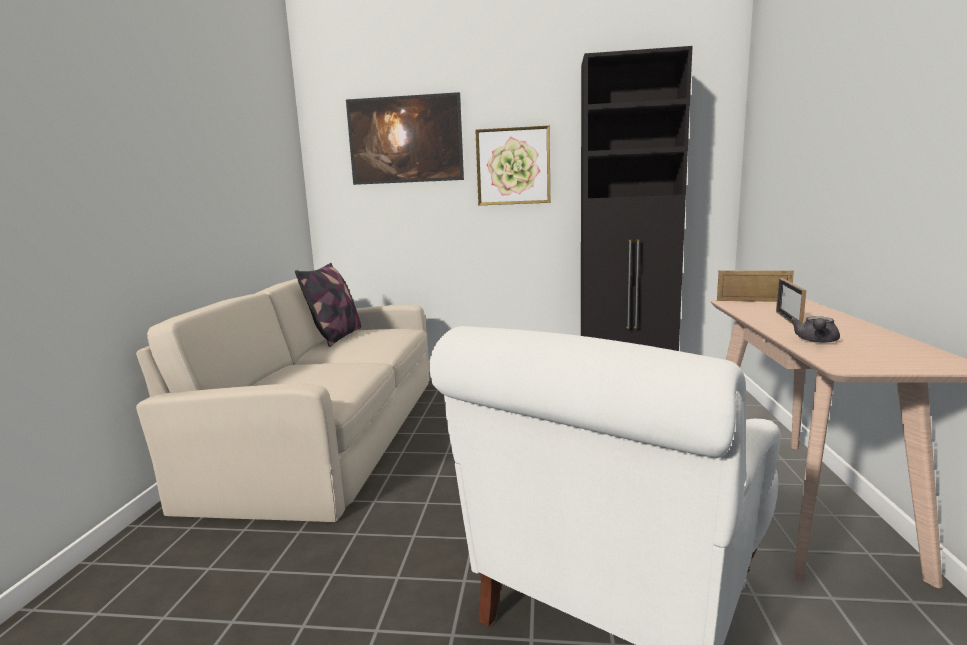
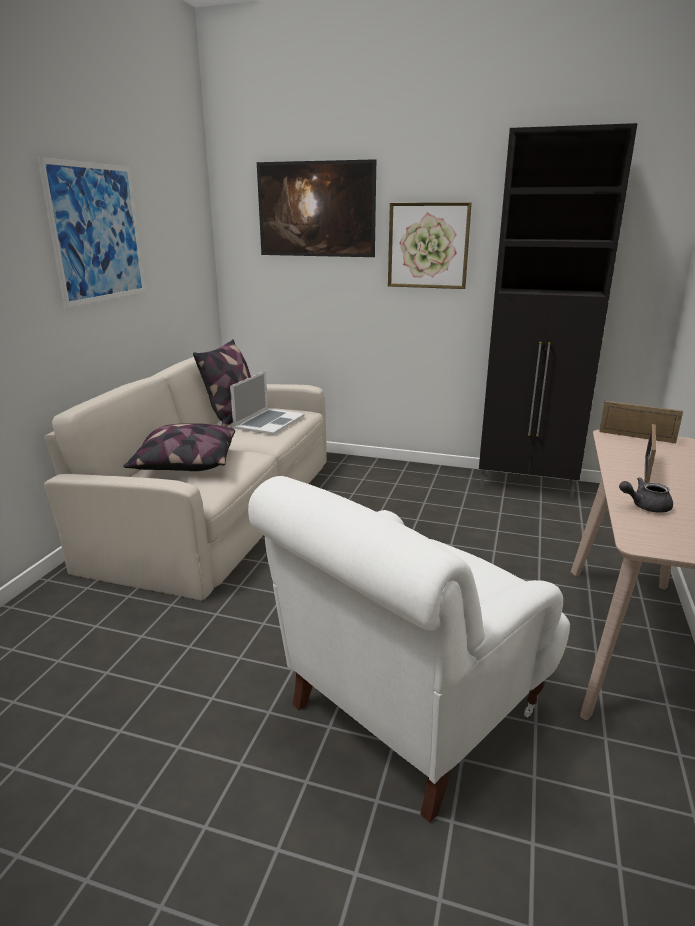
camera: 10 degrees right, 10 degrees up
(194, 145) = (97, 233): none -> picture
(298, 377) = (185, 464): none -> pillow
(376, 337) = (269, 422): none -> laptop
(816, 341) = (645, 506): grey teapot -> grey teapot turned 45 degrees clockwise

